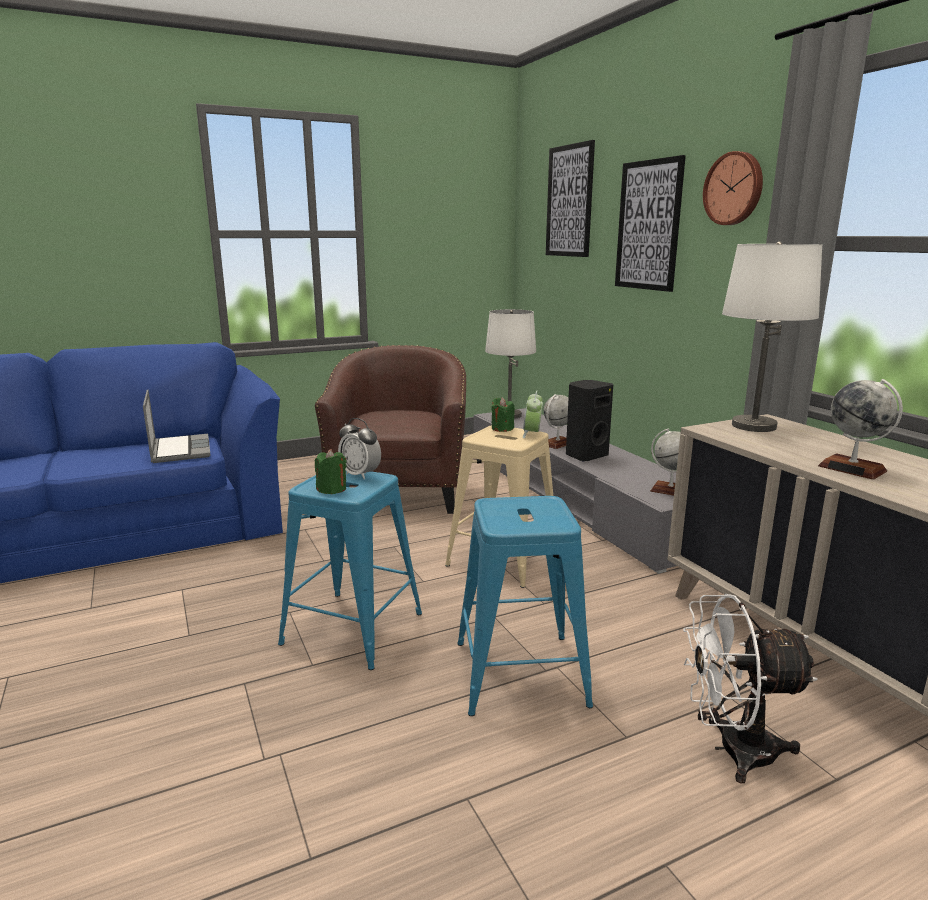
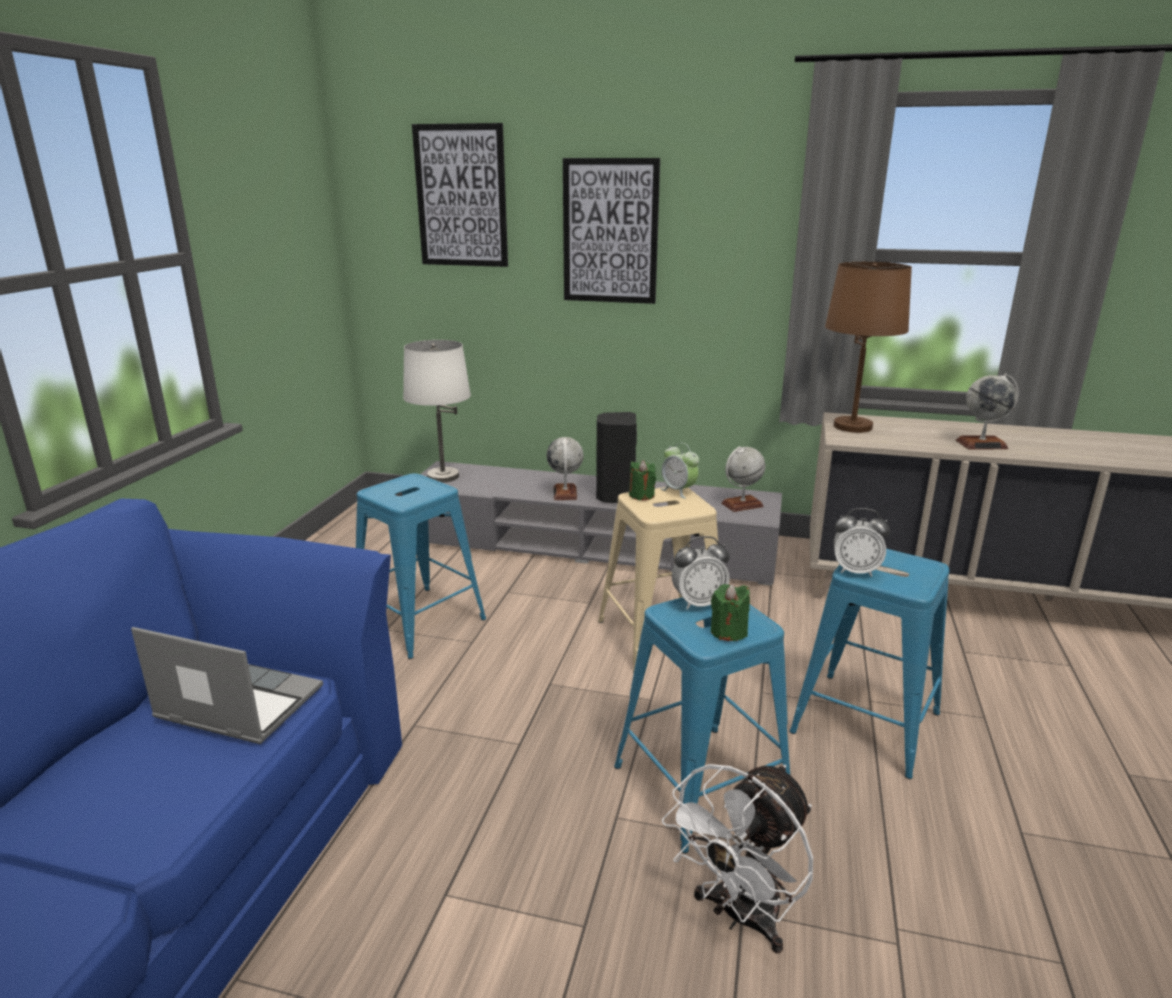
camera: 50 degrees left, 5 degrees up
(400, 492) = (419, 622): brown armchair -> blue stool
(496, 503) = (855, 571): none -> alarm clock
(732, 750) = (1023, 684): white fan -> white fan (740, 917)
(734, 189) = (731, 199): wall clock -> none
(754, 426) = (853, 427): white table lamp -> brown table lamp

